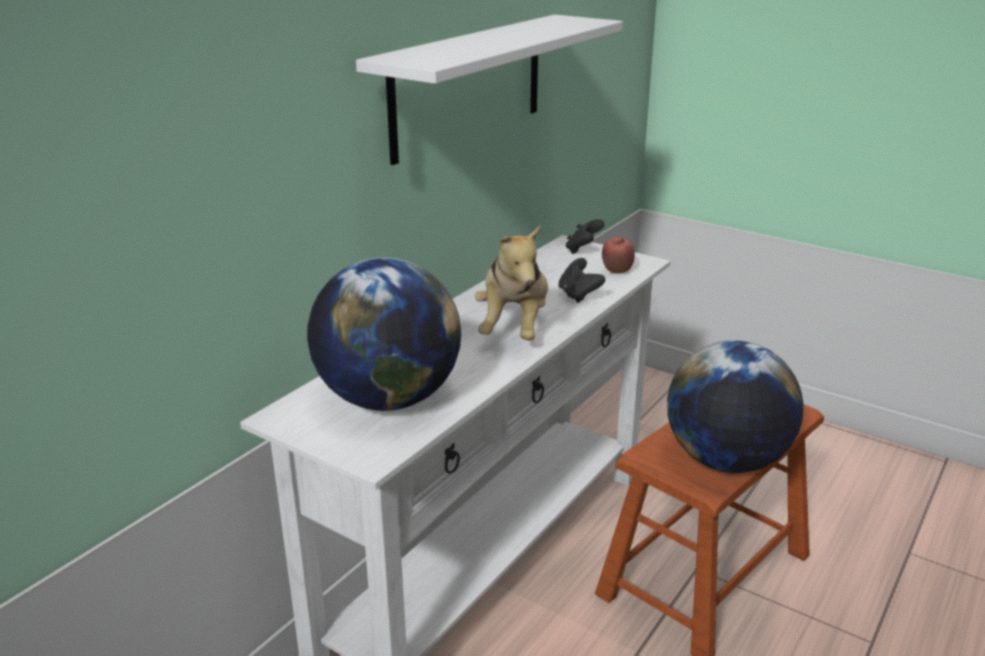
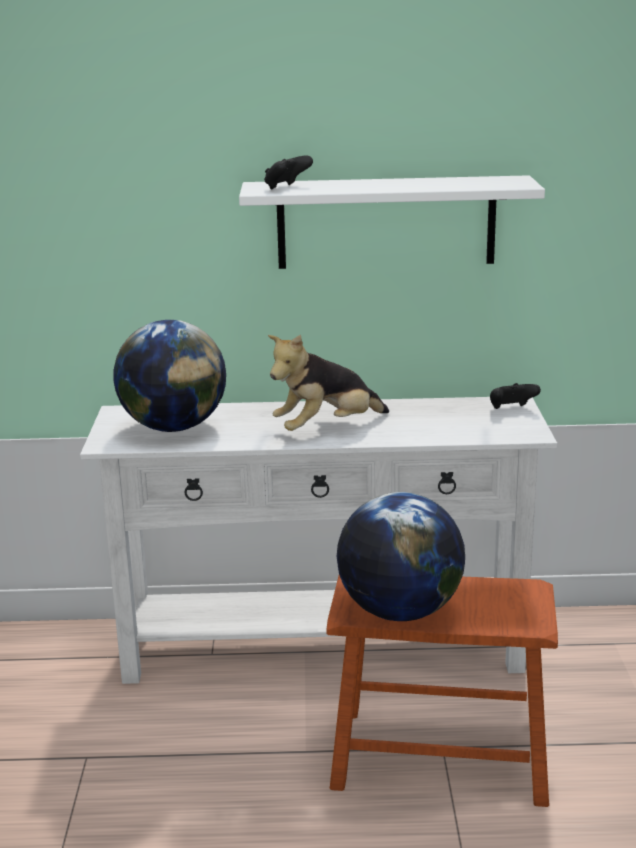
camera: 55 degrees right, 5 degrees down
(578, 295) = (418, 431): black game controller -> black game controller (286, 188)
(617, 271) = (491, 431): apple -> none

